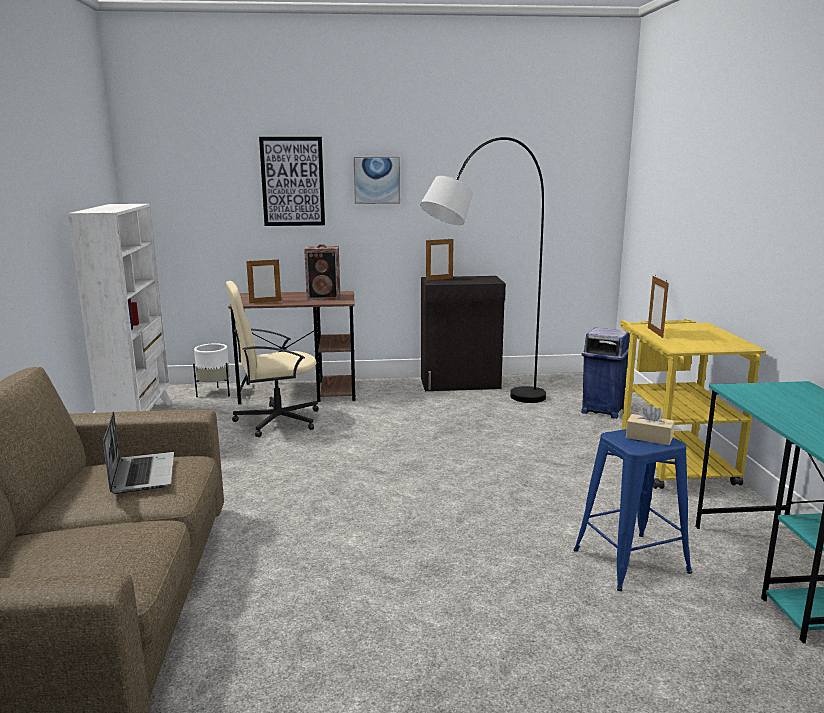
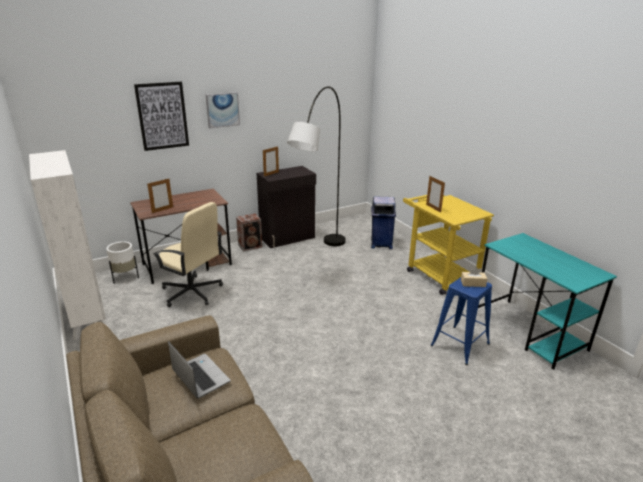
camera: 25 degrees left, 10 degrees up
(276, 420) = (192, 292): beige office chair -> beige office chair turned 105 degrees counterclockwise
(325, 297) = (200, 198): speaker -> speaker (251, 246)

